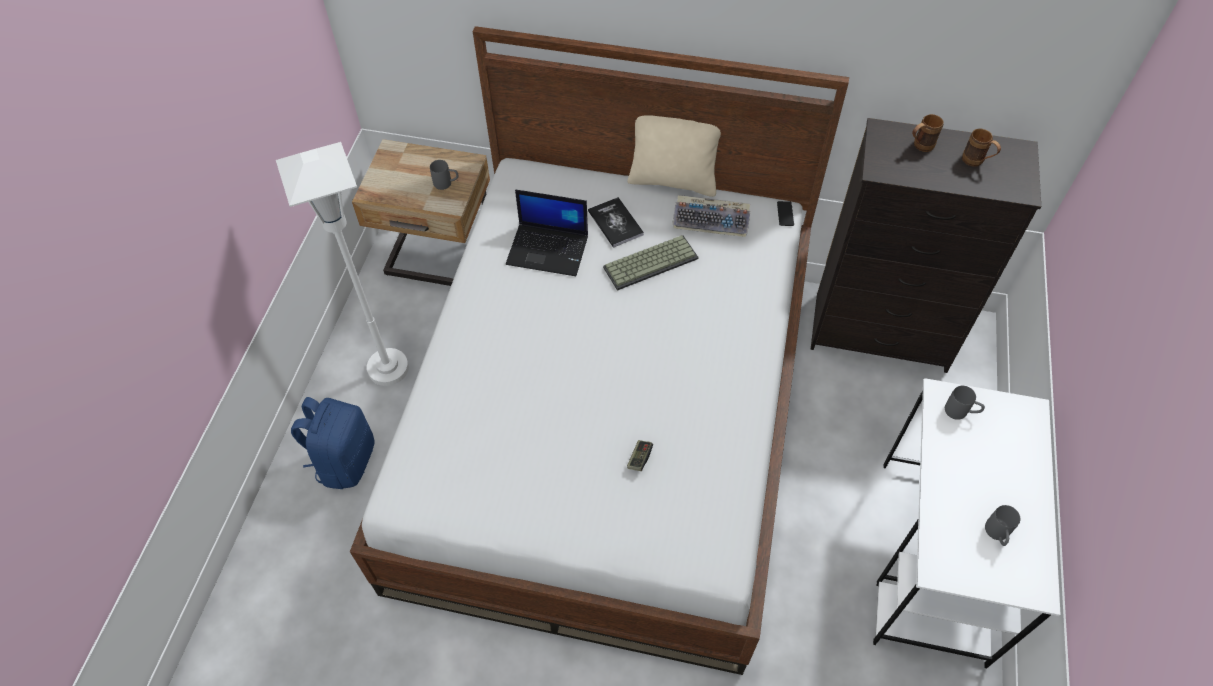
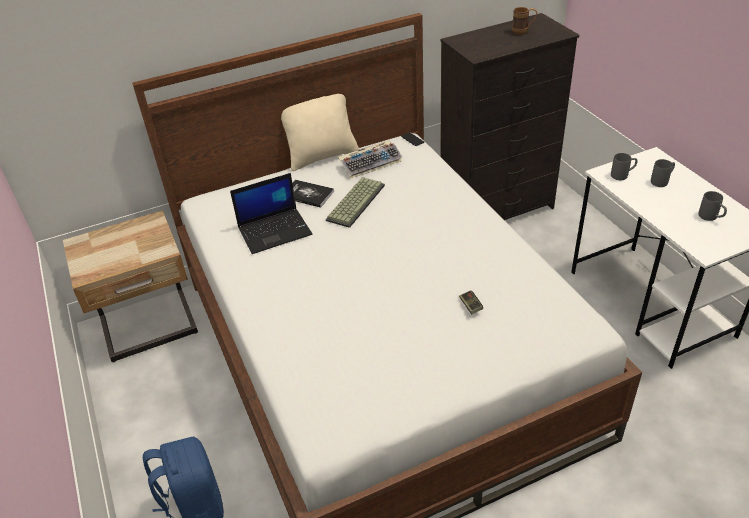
camera: 35 degrees left, 15 degrees down
(388, 368) = (173, 422): white floor lamp -> none
(446, 183) = (147, 240): grey mug -> grey mug (662, 181)
(919, 146) = (485, 38): brown mug -> none

